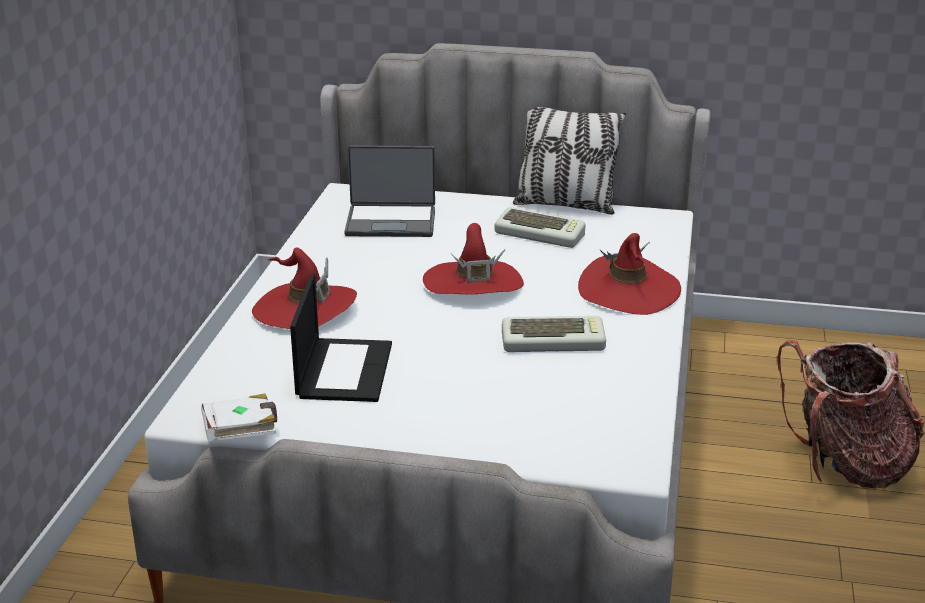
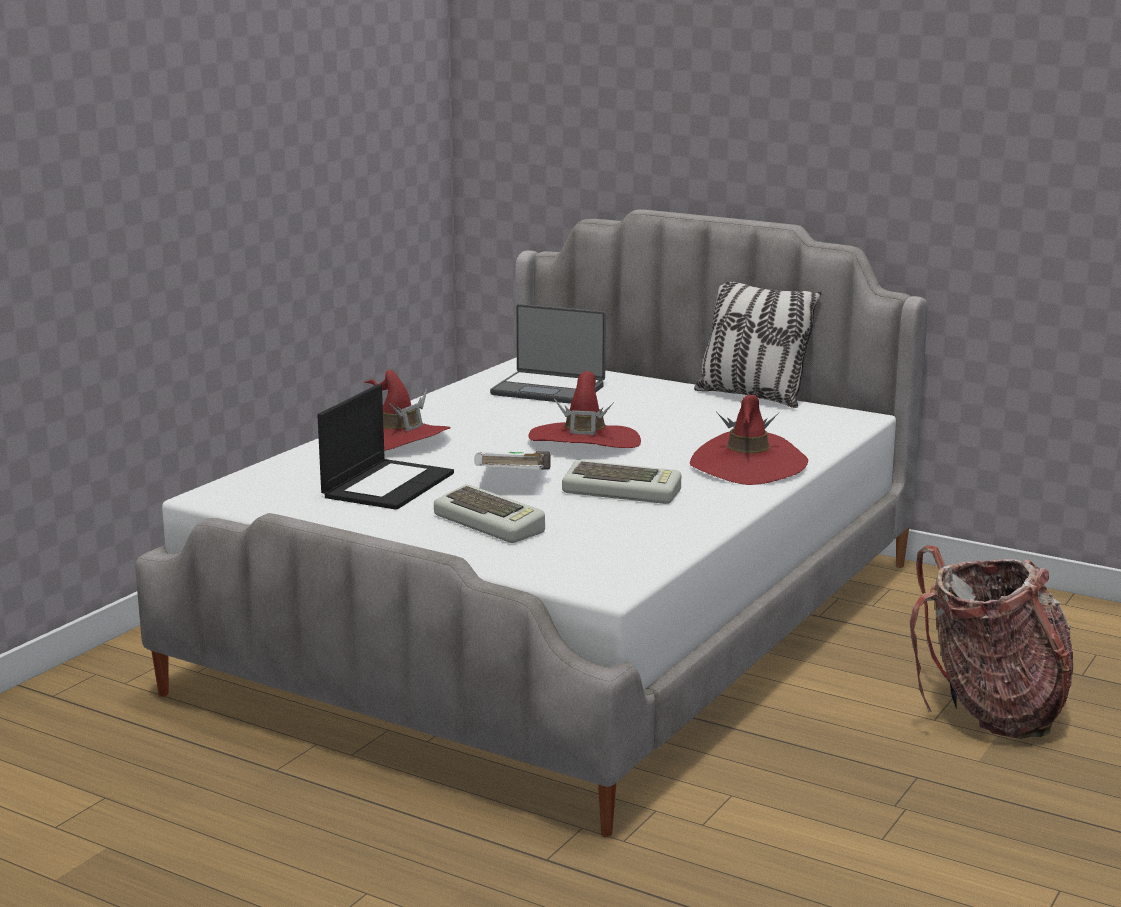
camera: 20 degrees right, 10 degrees down
(242, 435) = (246, 514): white book -> white book (515, 480)
(541, 234) = (699, 415): keyboard -> keyboard (492, 523)

